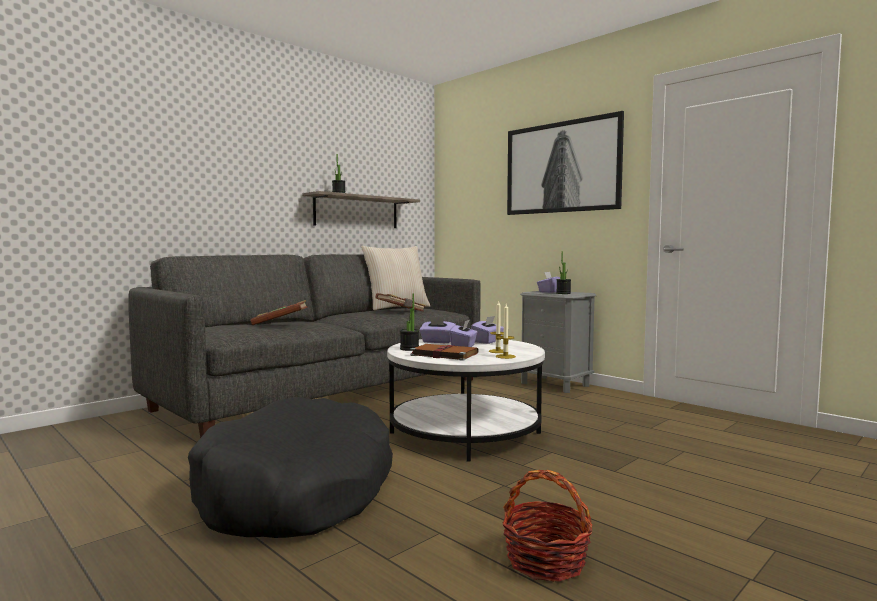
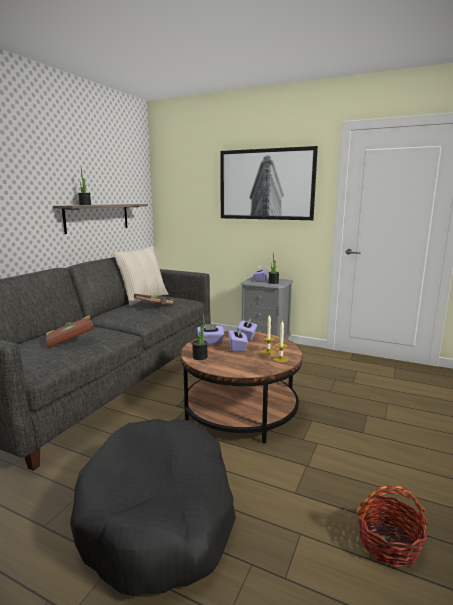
camera: 20 degrees left, 10 degrees up
(443, 354) = (233, 362): brown book -> none
(465, 433) = (240, 410): white coffee table -> brown coffee table

